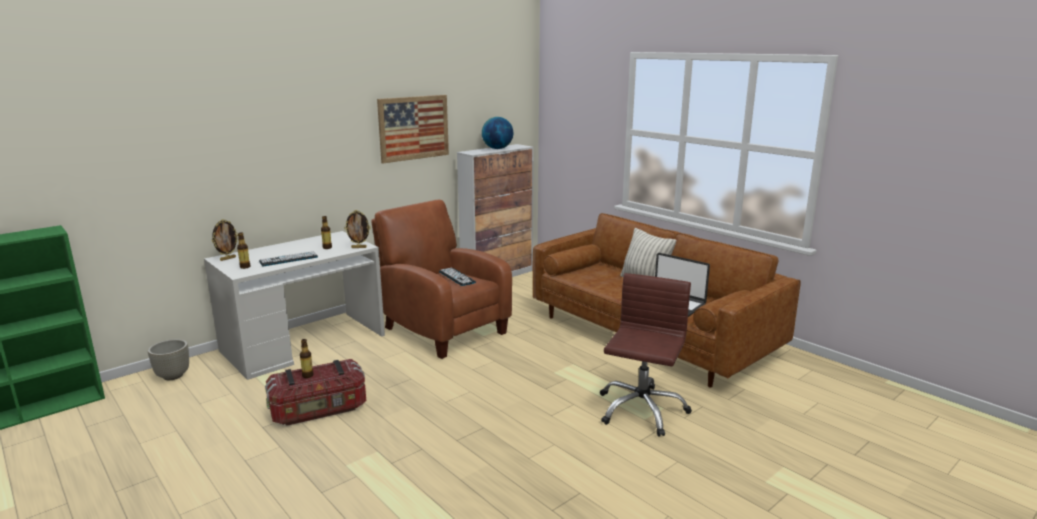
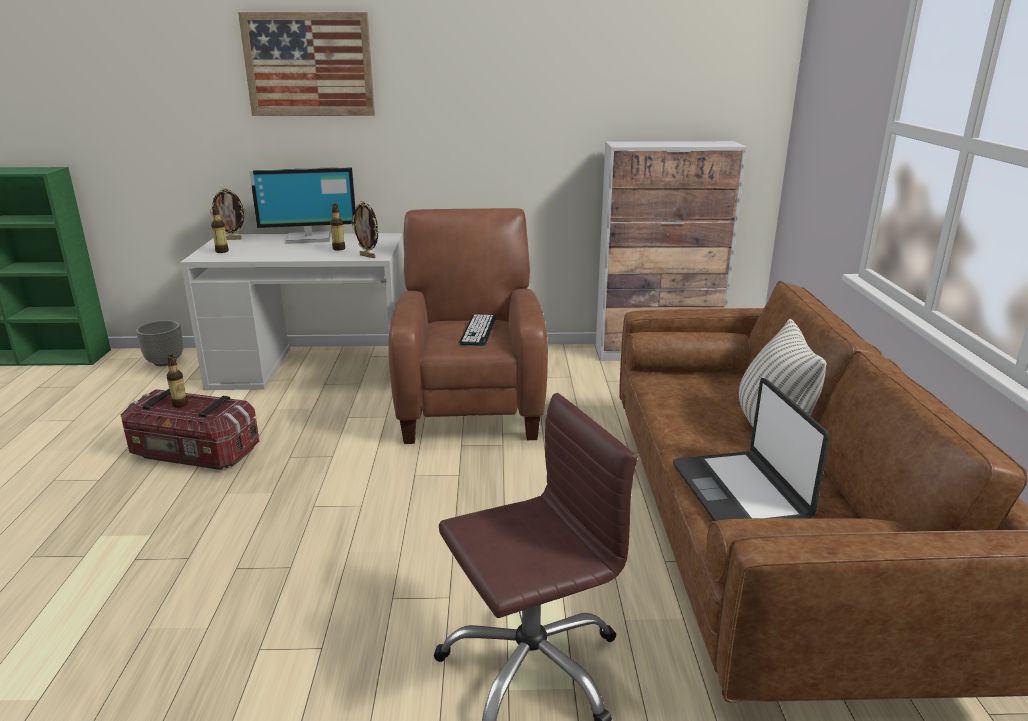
camera: 40 degrees right, 5 degrees up
(286, 246) = (309, 238): none -> monitor
(288, 259) = (274, 253): keyboard -> none
(414, 128) = (531, 95): picture -> picture (309, 65)
(497, 148) = (677, 143): globe -> none

